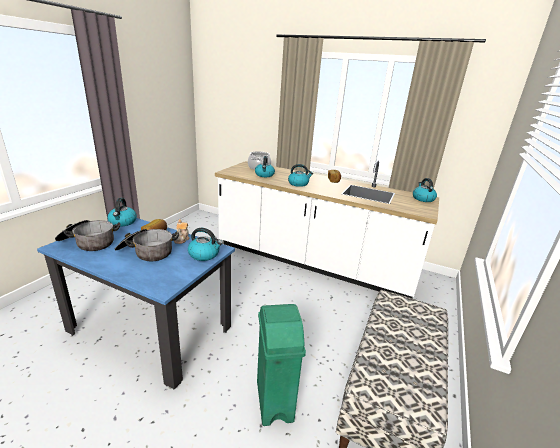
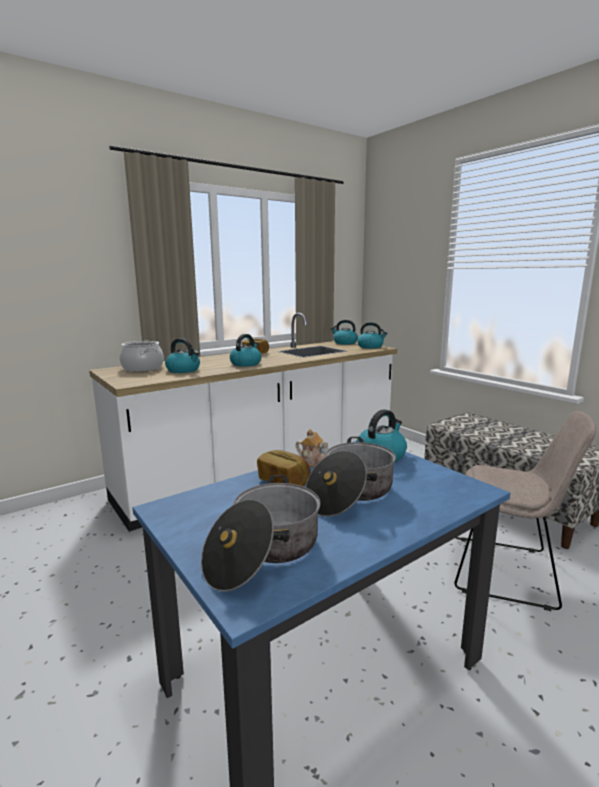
camera: 60 degrees left, 10 degrees down
(123, 222) = (184, 509): kettle -> kettle (370, 347)
(274, 401) = (507, 572): green trash can -> beige chair

